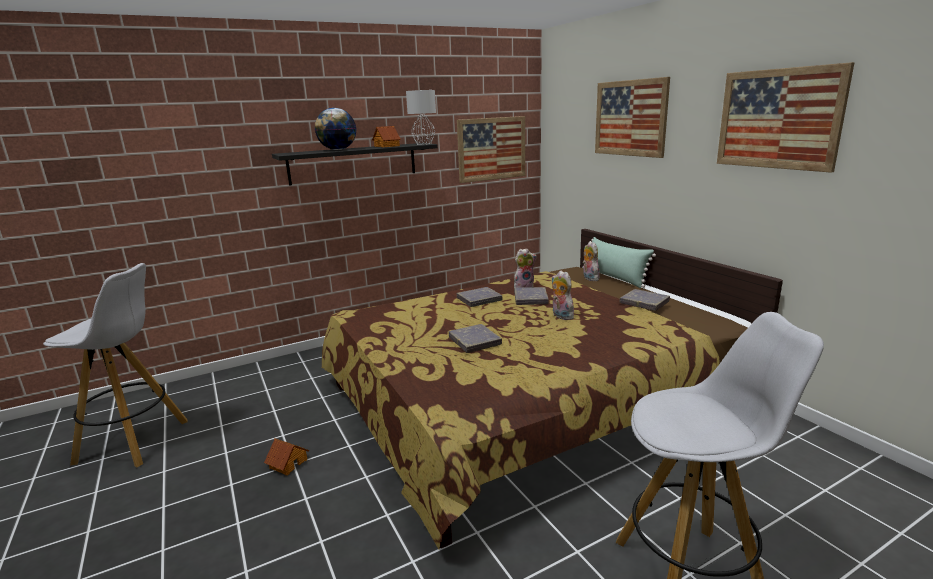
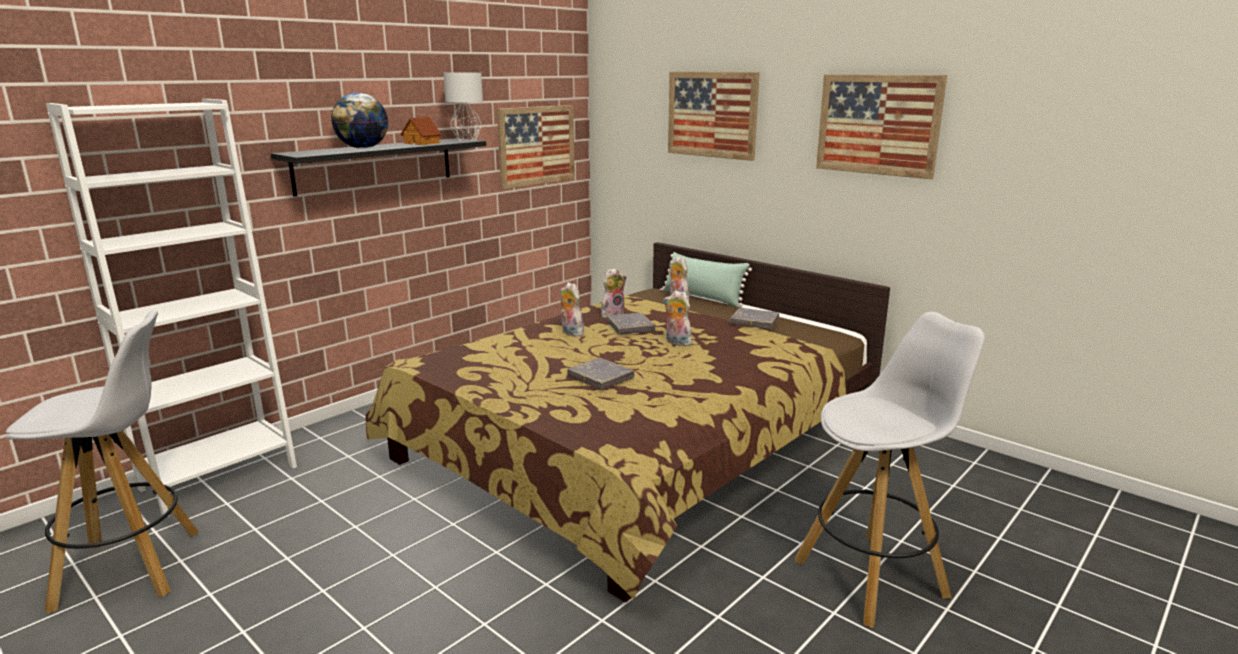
camera: 20 degrees left, 0 degrees up
(225, 382) = (219, 477): none -> white bookcase
(288, 463) = (385, 555): toy house -> none
(479, 300) = (570, 333): grey book -> plush toy

